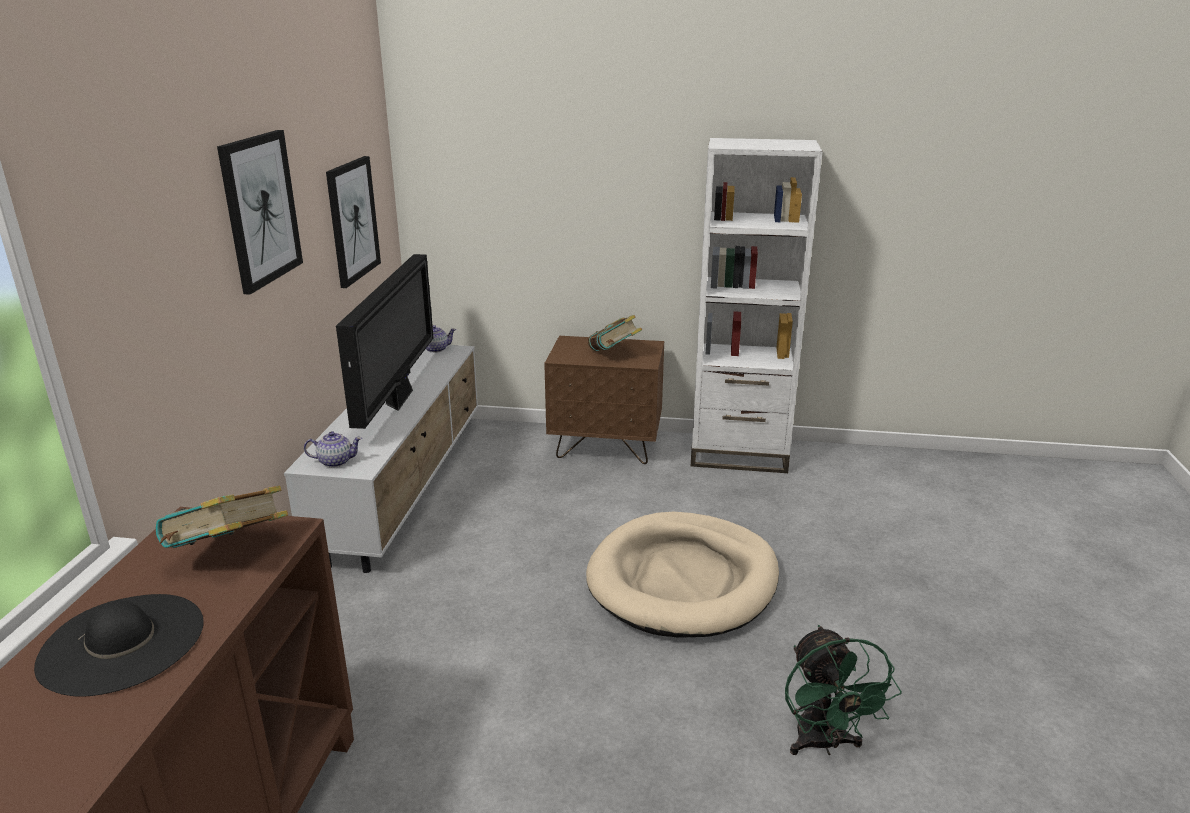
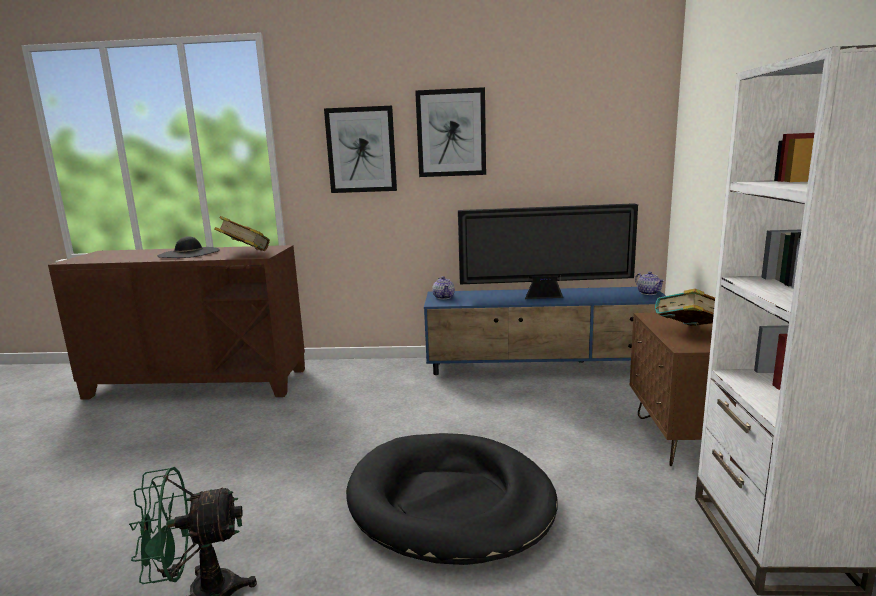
camera: 85 degrees right, 10 degrees down
(352, 220) = (578, 164): picture -> picture (361, 150)
(405, 486) = (543, 367): white tv stand -> blue tv stand
(683, 580) = (450, 502): beige dog bed -> black dog bed

